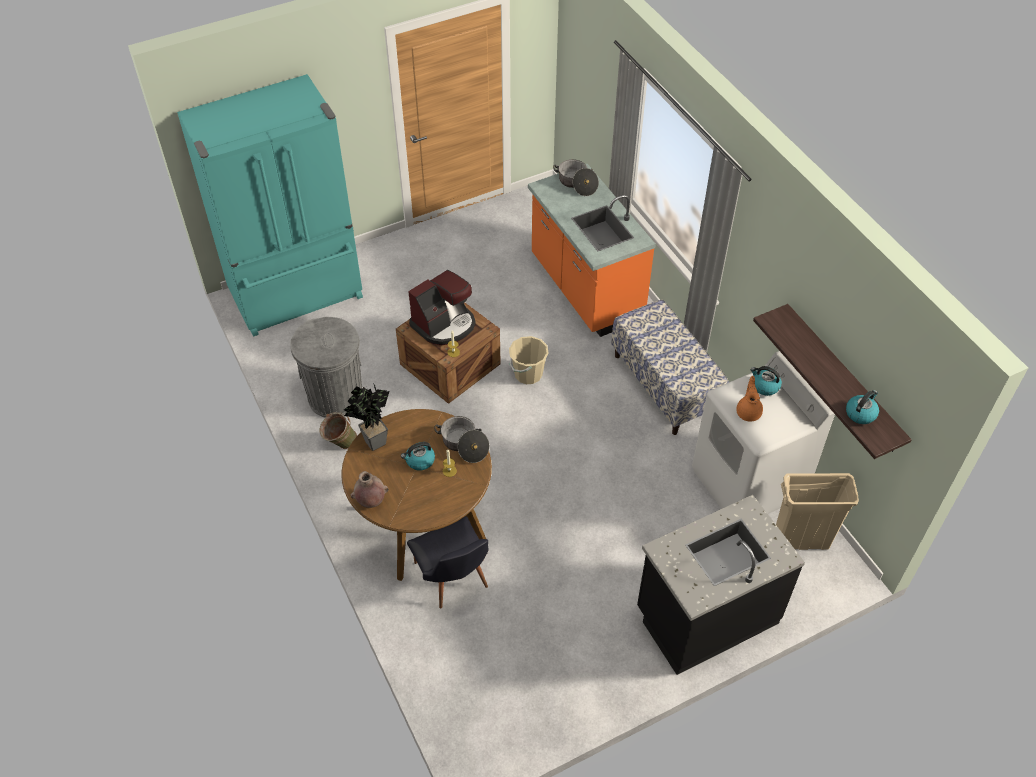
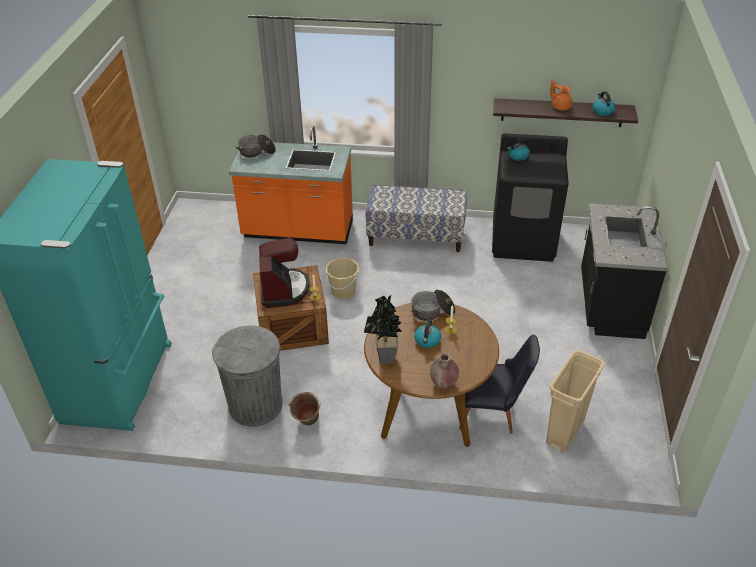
camera: 55 degrees left, 10 degrees down
(748, 412) = (532, 170): orange teapot -> orange teapot (560, 107)
(748, 483) = (523, 241): white washing machine -> black washing machine
(801, 541) = (582, 241): beige trash can -> beige trash can (564, 433)

